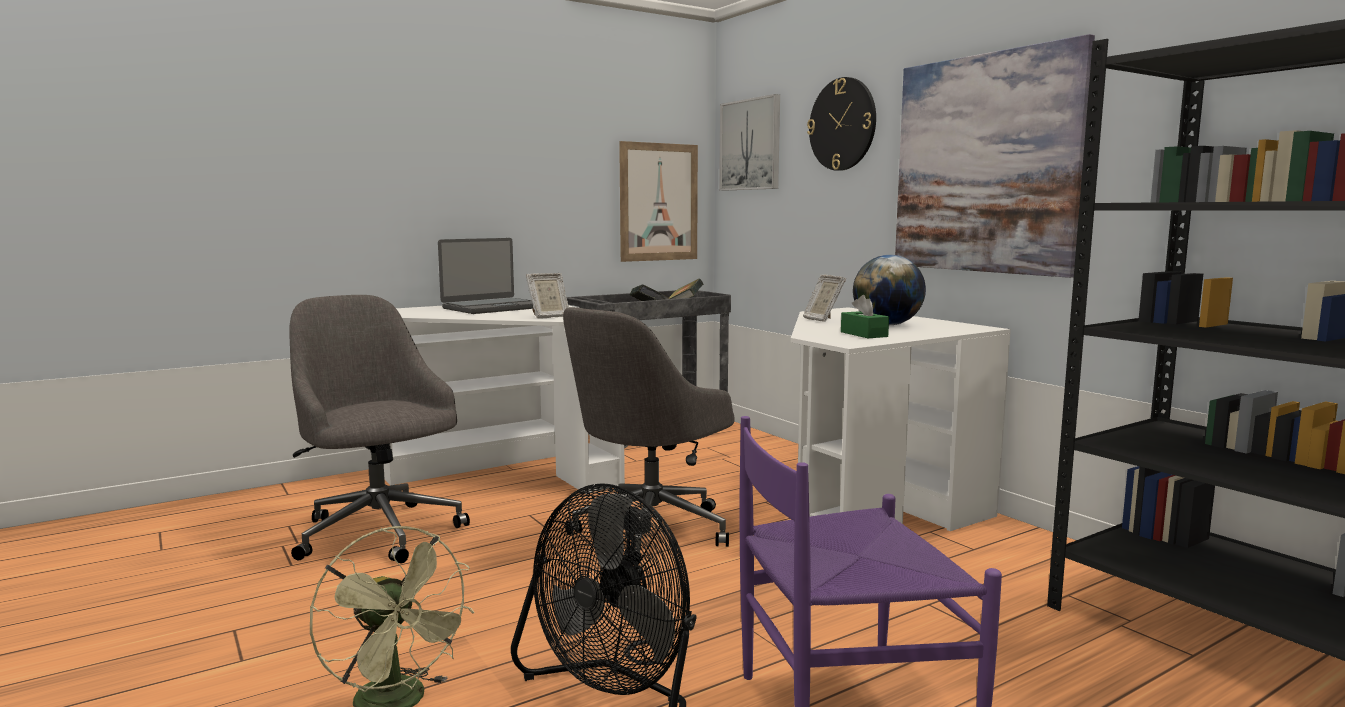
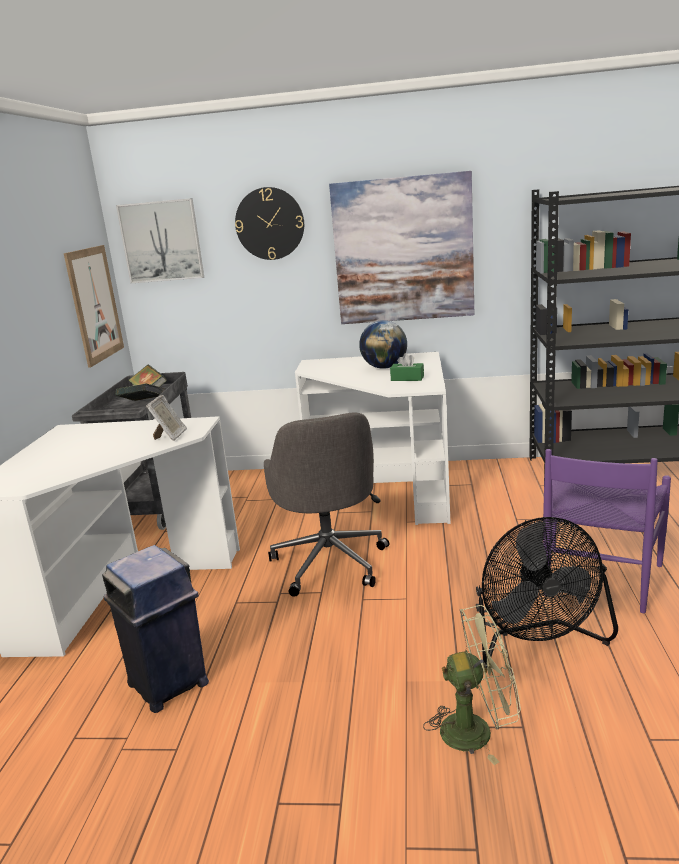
camera: 50 degrees left, 10 degrees up
(378, 532) = (169, 684): grey office chair -> blue trash can
(493, 308) = (72, 447): laptop -> none
(822, 320) = (340, 375): picture frame -> none

